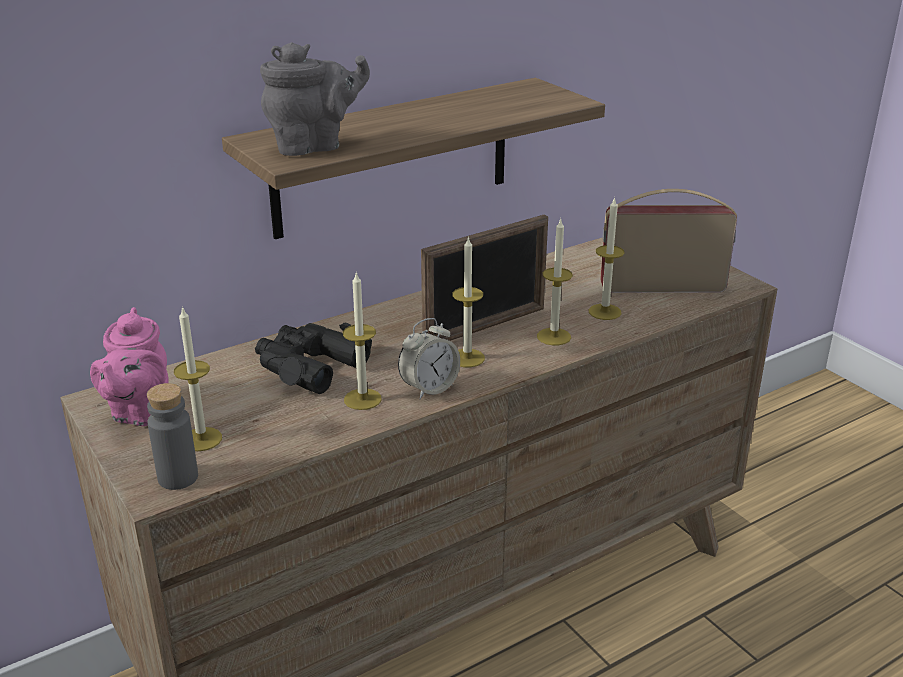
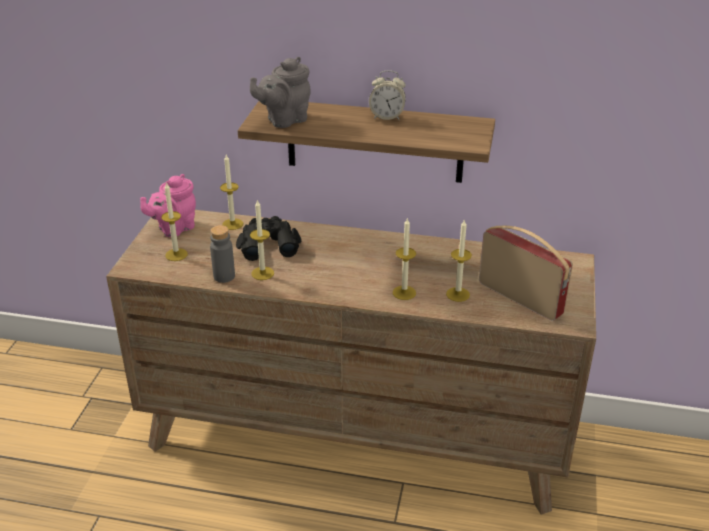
camera: 45 degrees right, 5 degrees up
(178, 477) = (144, 266): grey bottle -> grey bottle (224, 276)
(314, 146) = (284, 120): grey teapot -> grey teapot turned 120 degrees clockwise
(429, 388) = (298, 285): alarm clock -> alarm clock (387, 117)
(467, 358) = (341, 279): candle -> candle (232, 224)
(485, 327) = (379, 268): picture frame -> none

